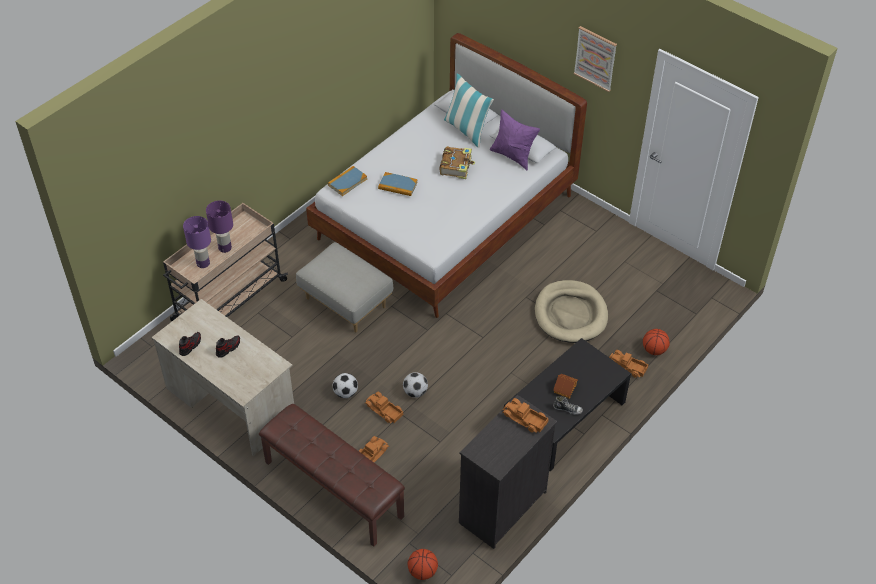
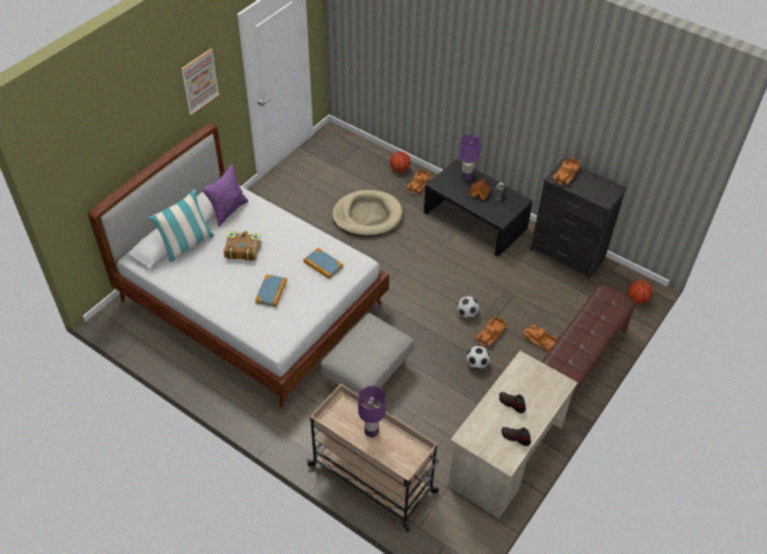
camera: 95 degrees left, 0 degrees up
(203, 264) = (397, 448): purple table lamp -> purple table lamp (466, 176)
(347, 182) = (265, 333): book -> book (323, 264)

